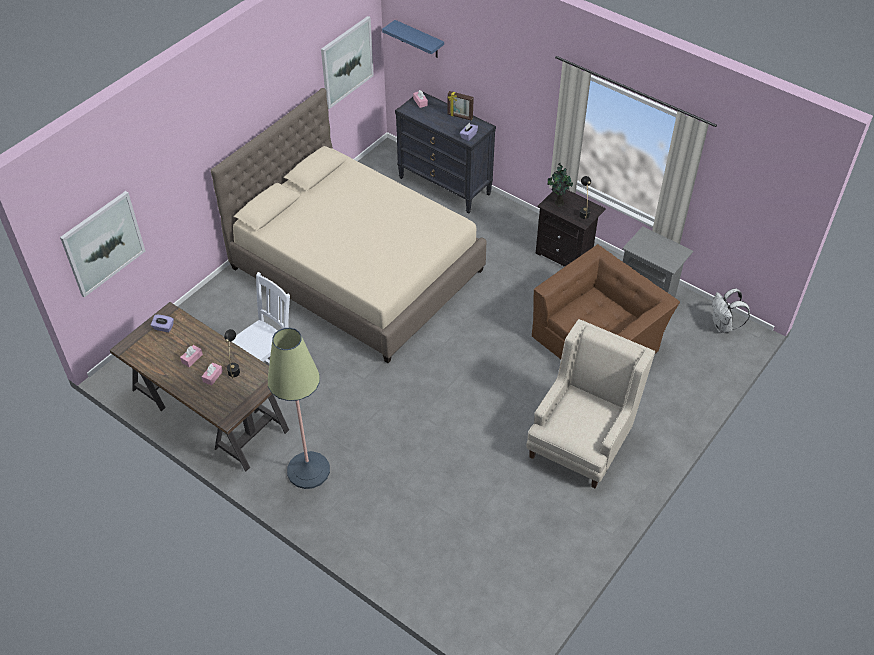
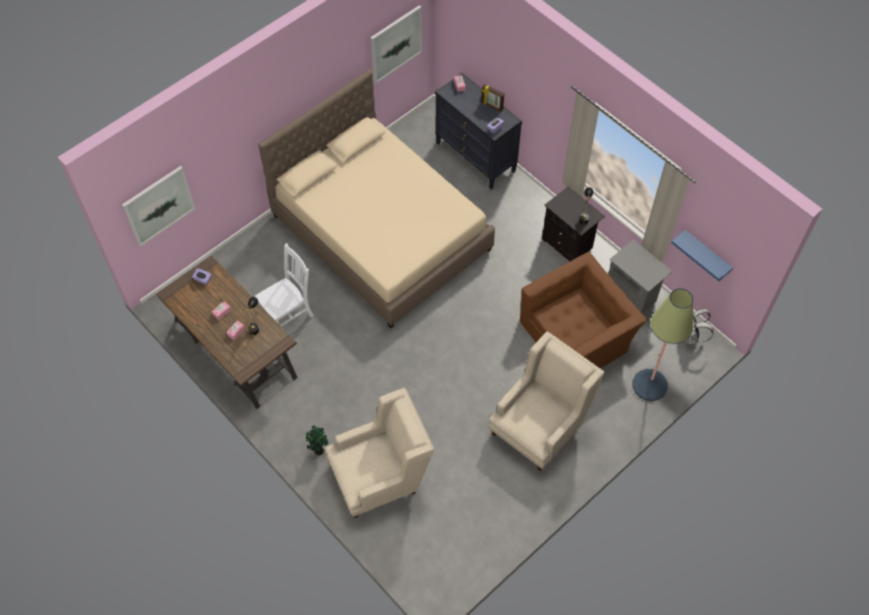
camera: 10 degrees right, 10 degrees up
(308, 470) = (307, 417): floor lamp -> floor lamp (649, 385)
(409, 521) = (381, 475): none -> beige armchair
(419, 39) = (463, 32): blue shelf -> blue shelf (706, 254)
(558, 202) = (563, 204): potted plant -> potted plant (318, 450)

